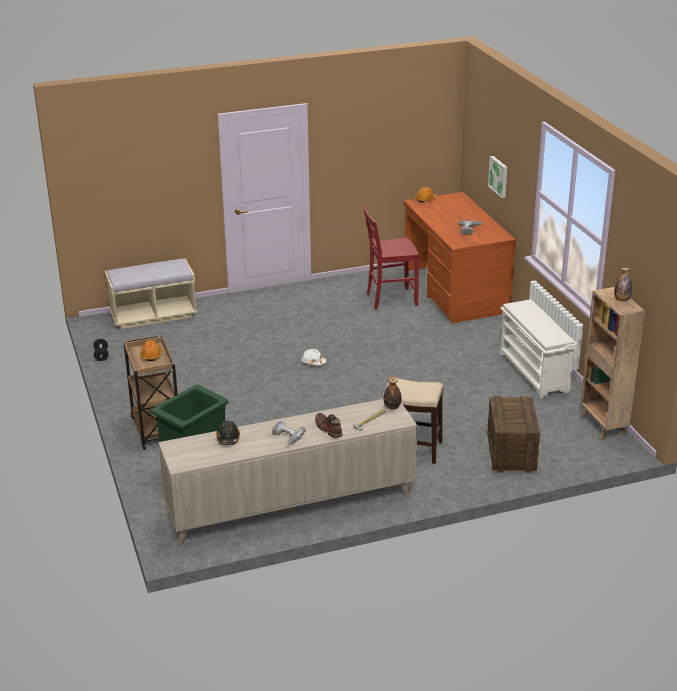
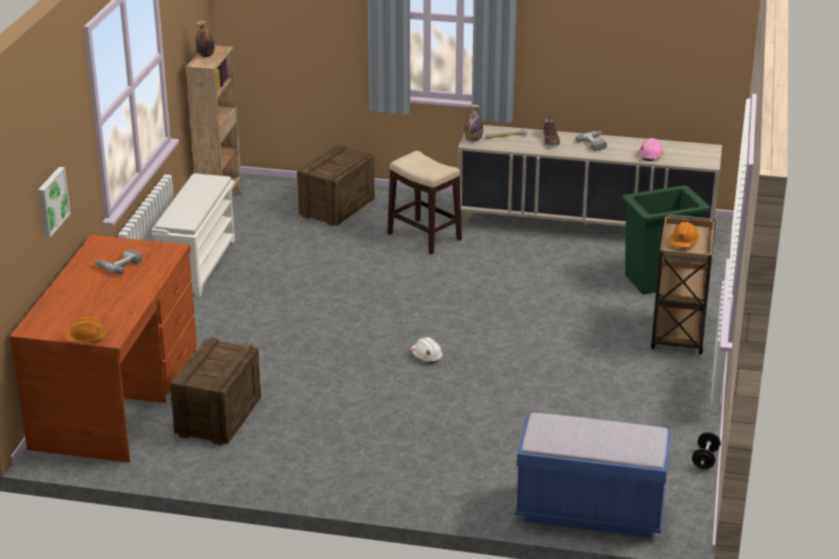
camera: 150 degrees left, 0 degrees up
(153, 315) = (590, 511): beige bench -> blue bench
(228, 438) = (650, 155): black hard hat -> pink hard hat
(390, 299) = (218, 417): red chair -> crate

